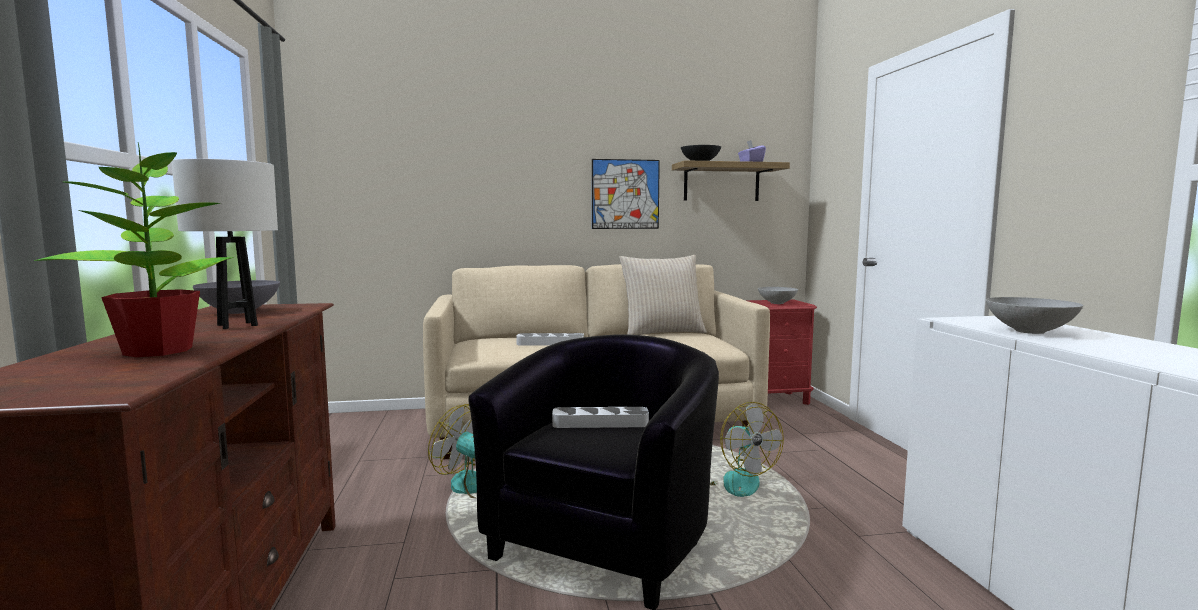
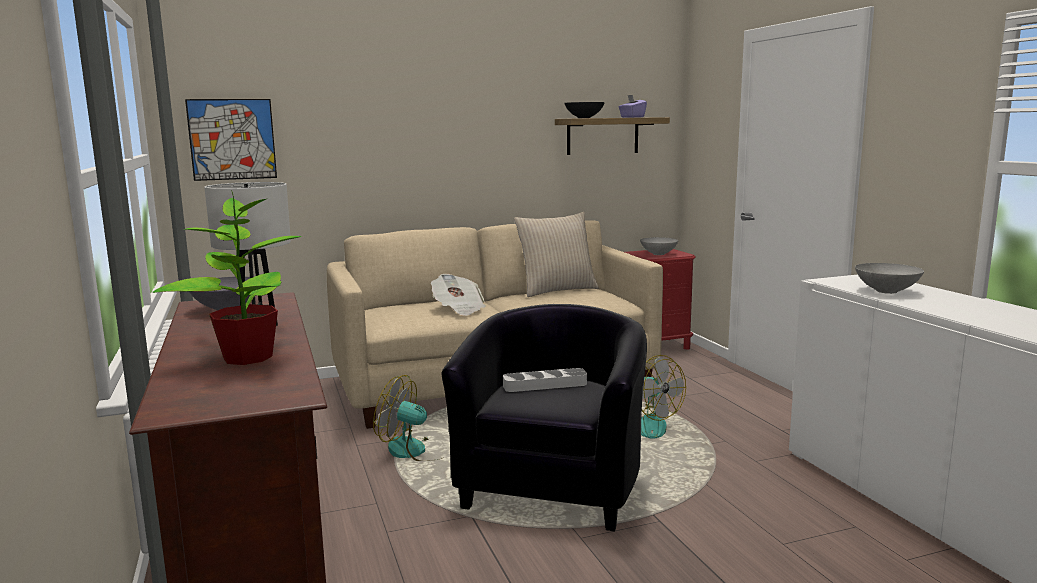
camera: 10 degrees left, 5 degrees up
(550, 343) = (458, 309): grey tray -> newspaper
(625, 194) = (510, 150): picture -> picture (232, 139)

